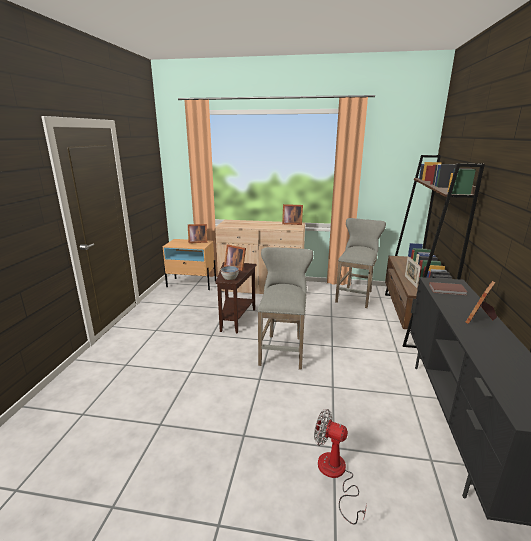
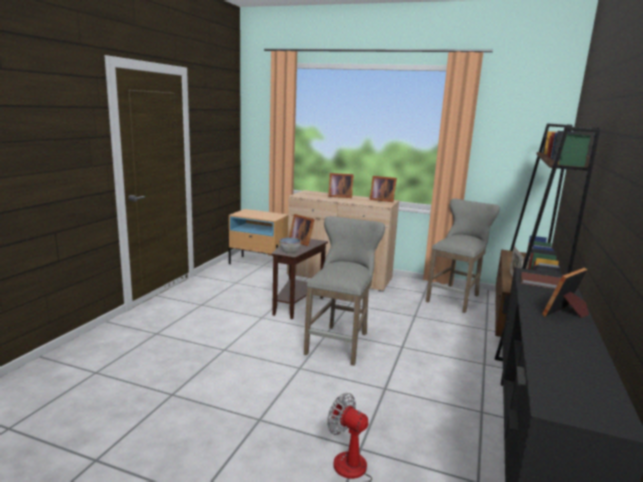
camera: 10 degrees right, 5 degrees down
(197, 242) = (270, 214): picture frame -> picture frame (339, 196)

